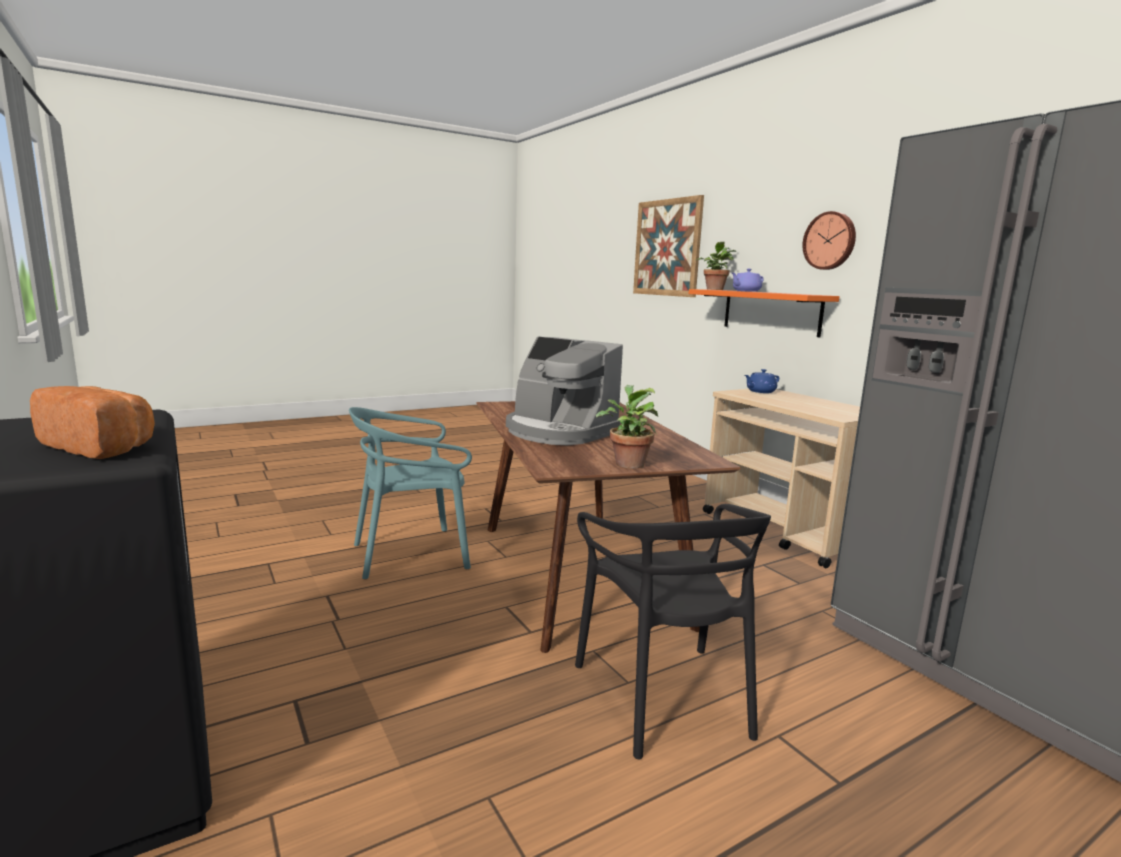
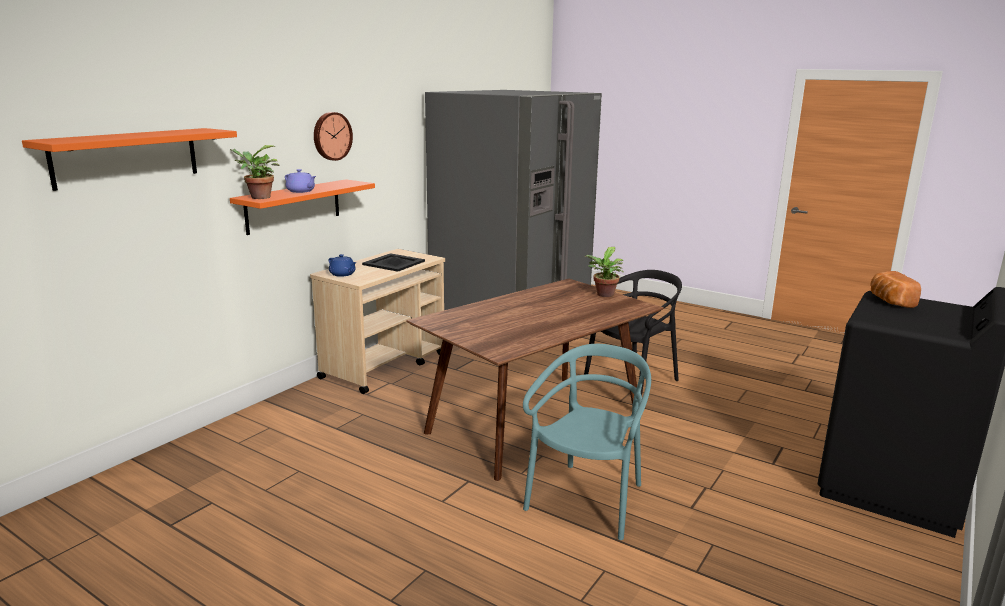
camera: 115 degrees left, 5 degrees up
(411, 554) = (587, 500): turquoise chair -> turquoise chair turned 105 degrees counterclockwise
(558, 432) = (562, 317): coffee machine -> none
(667, 248) = (126, 157): picture -> orange shelf
(809, 405) = (394, 263): none -> black tray

